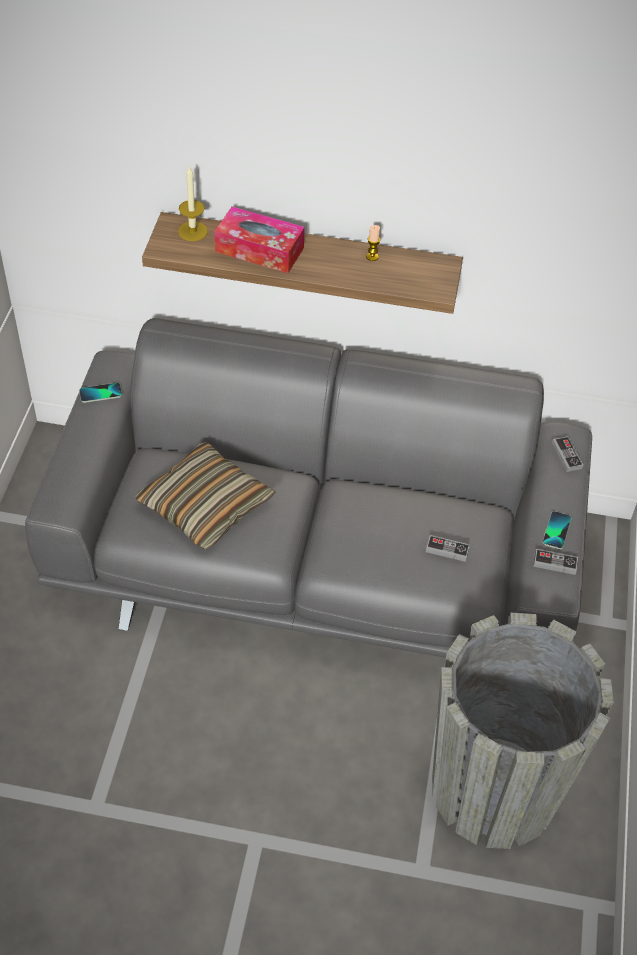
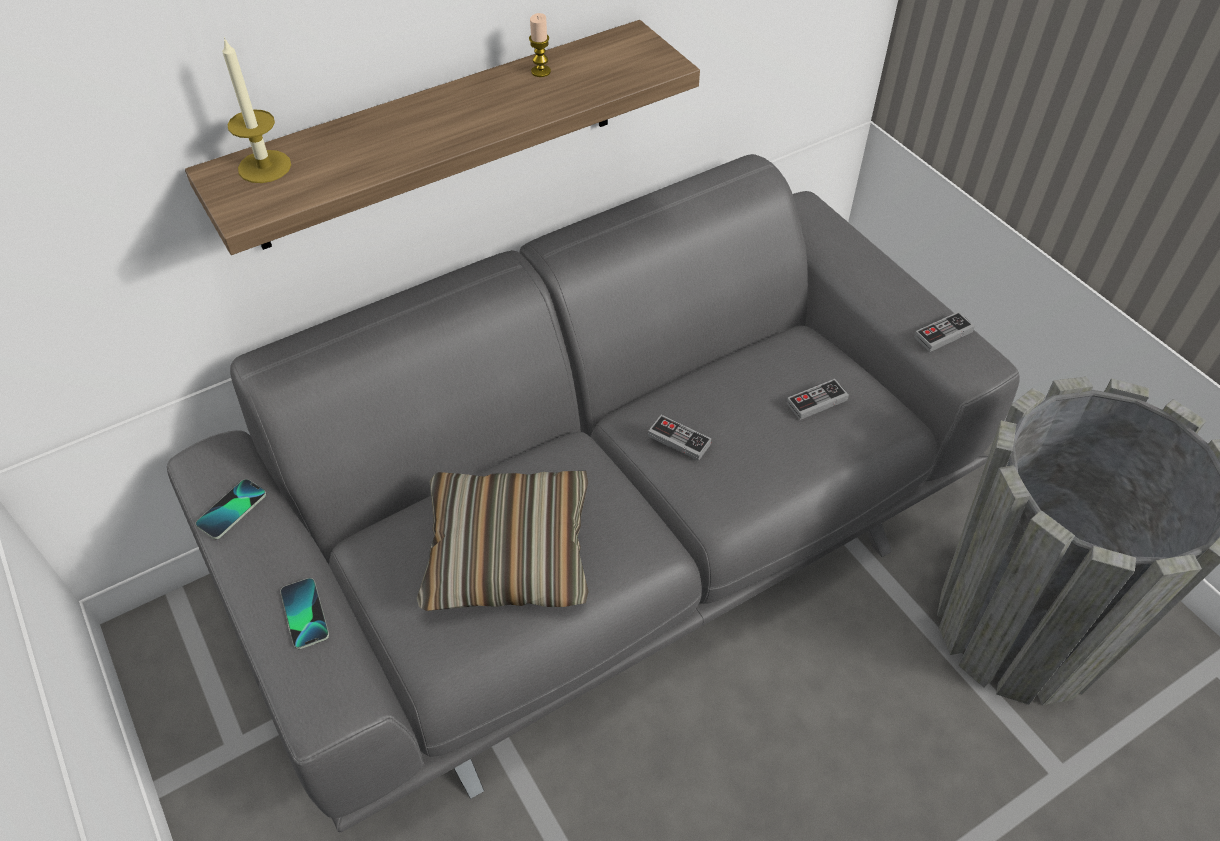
camera: 40 degrees left, 0 degrees up
(259, 250) = (388, 138): tissue box -> none
(556, 531) = (904, 302): phone -> phone (304, 614)
(566, 455) = (823, 226): game controller -> game controller (679, 440)

